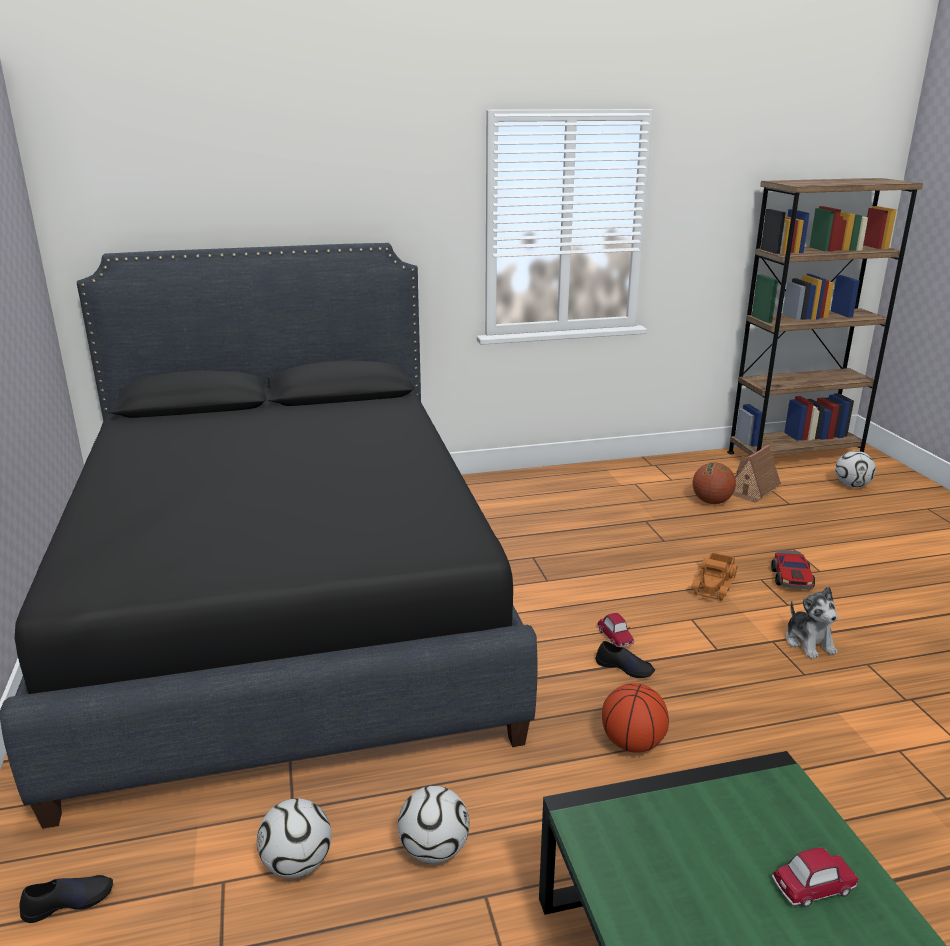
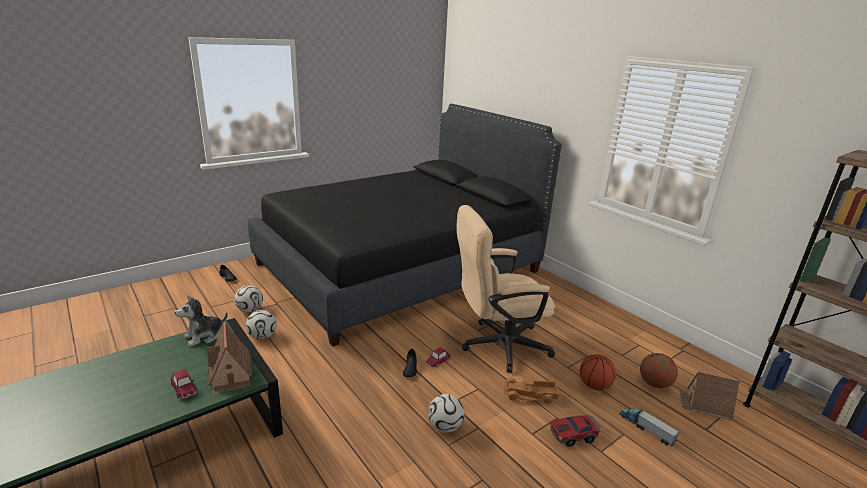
camera: 65 degrees right, 0 degrees up
(596, 576) = (497, 346): none -> beige office chair
(632, 744) = (347, 379): basketball -> basketball (594, 386)
(764, 811) = (230, 373): none -> toy house
(786, 533) = (646, 429): none -> toy truck
(809, 642) = (489, 446): plush toy -> plush toy (204, 336)
(852, 485) = (806, 474): football -> football (445, 427)

